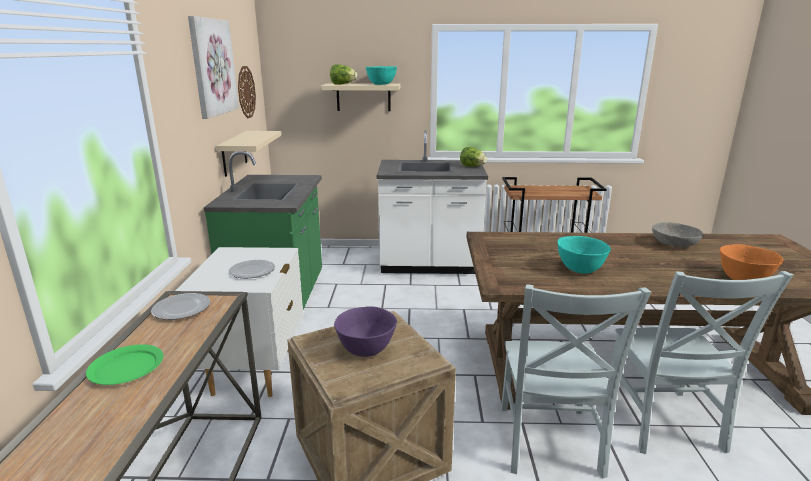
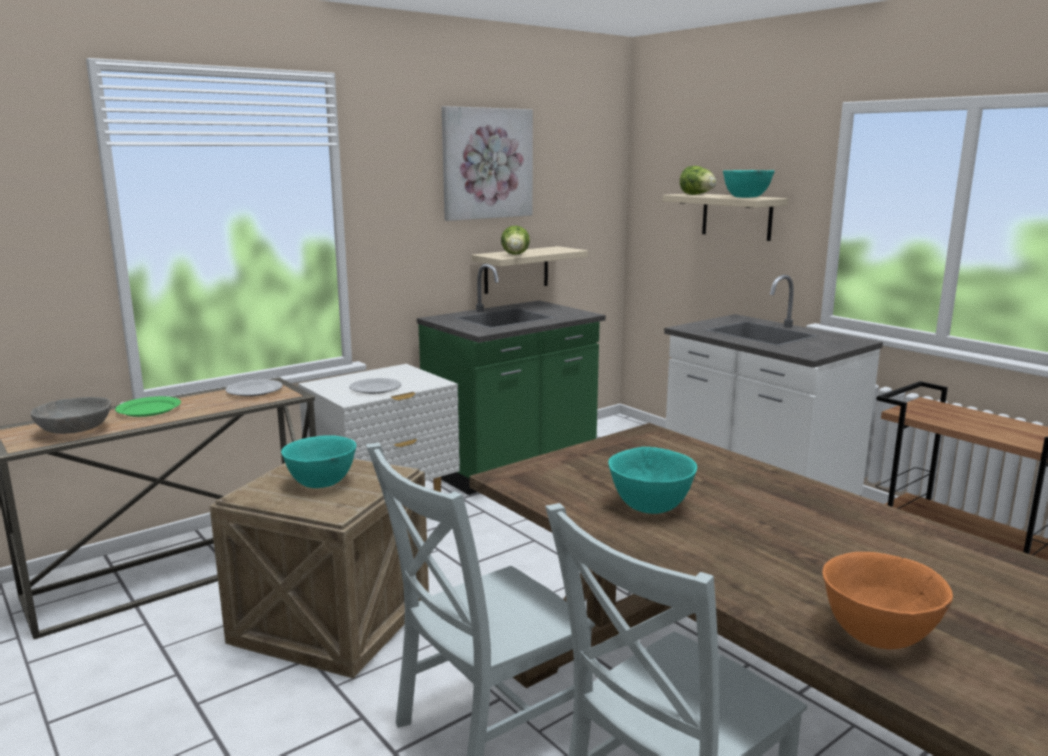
camera: 50 degrees right, 5 degrees down
(246, 92) = (569, 198): wall clock -> none
(366, 349) = (321, 483): purple bowl -> turquoise bowl
(472, 166) = (834, 346): lettuce -> lettuce (515, 255)
(674, 244) = (925, 550): grey bowl -> grey bowl (74, 430)

